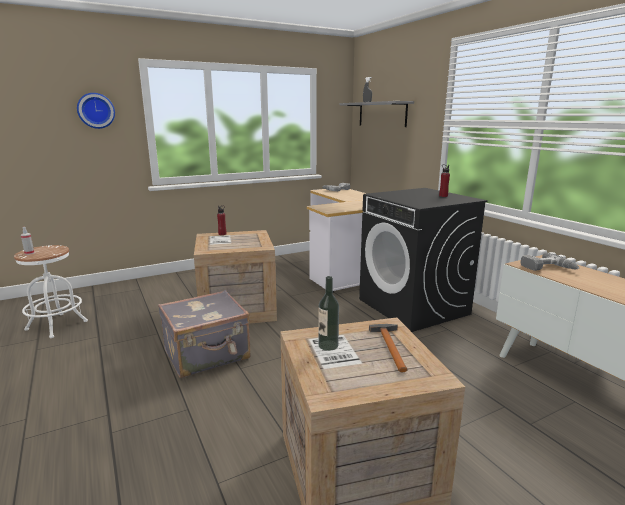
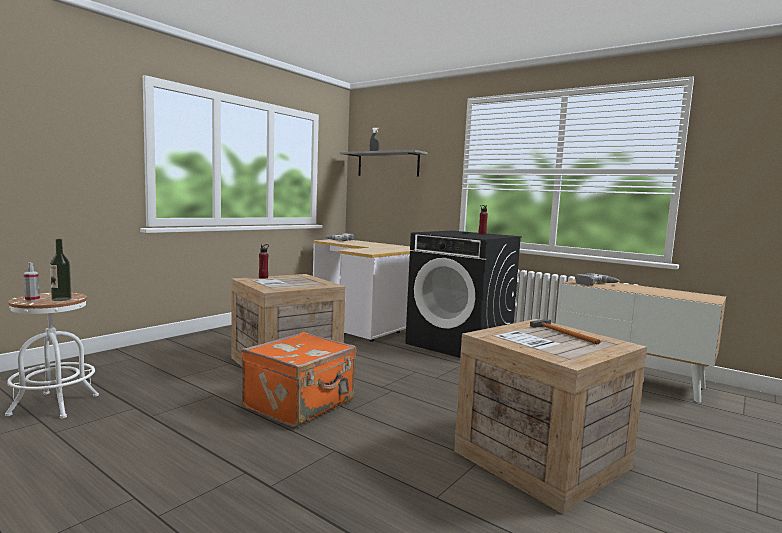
camera: 25 degrees left, 10 degrees down
(96, 110) = (87, 128): wall clock -> none
(207, 355) = (301, 404): grey suitcase -> orange suitcase
(328, 345) = (517, 337): bottle -> bottle (61, 299)

